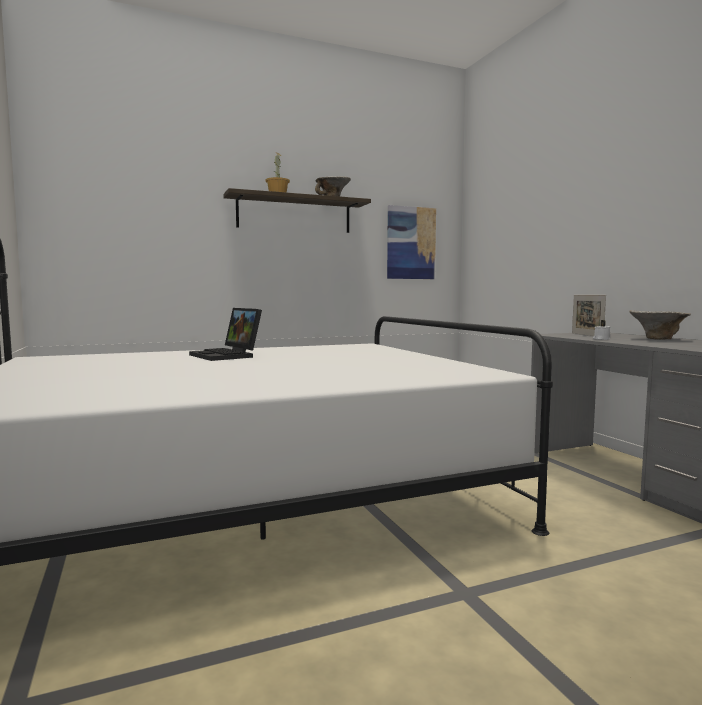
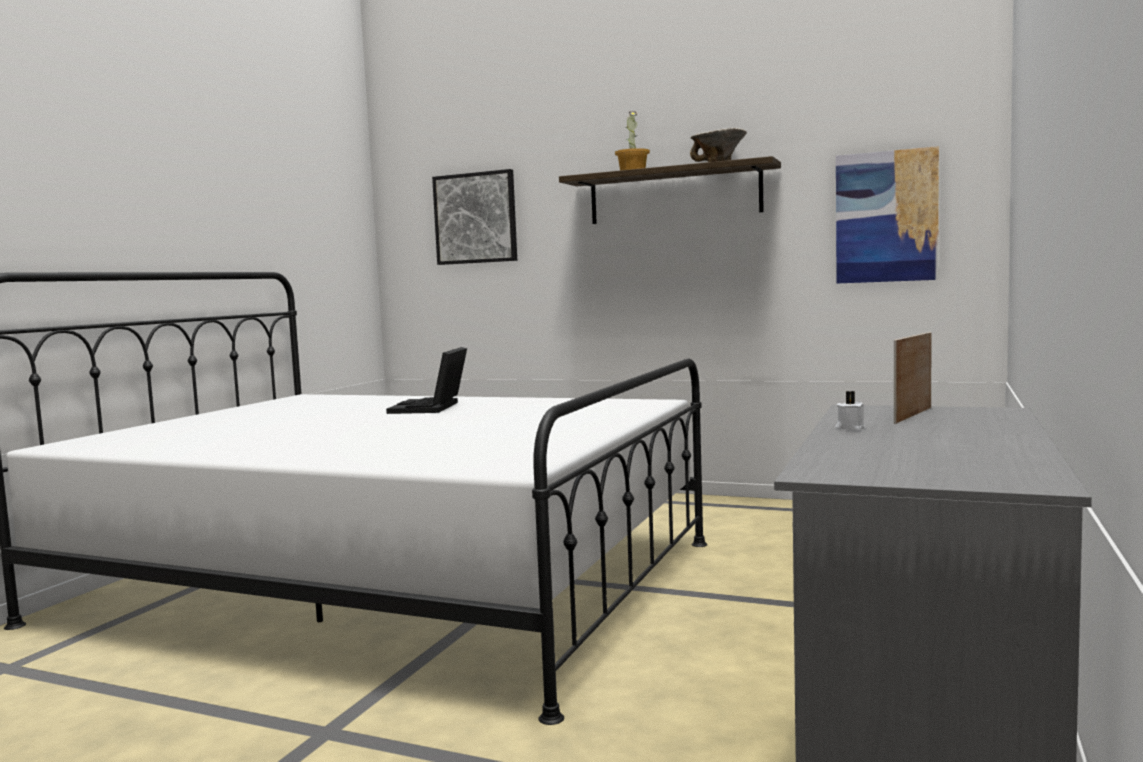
camera: 45 degrees right, 0 degrees up
(132, 211) = (475, 218): none -> picture
(657, 339) = (971, 437): bowl -> none

